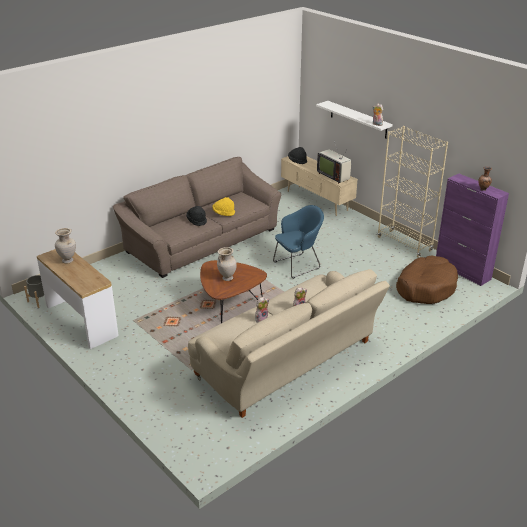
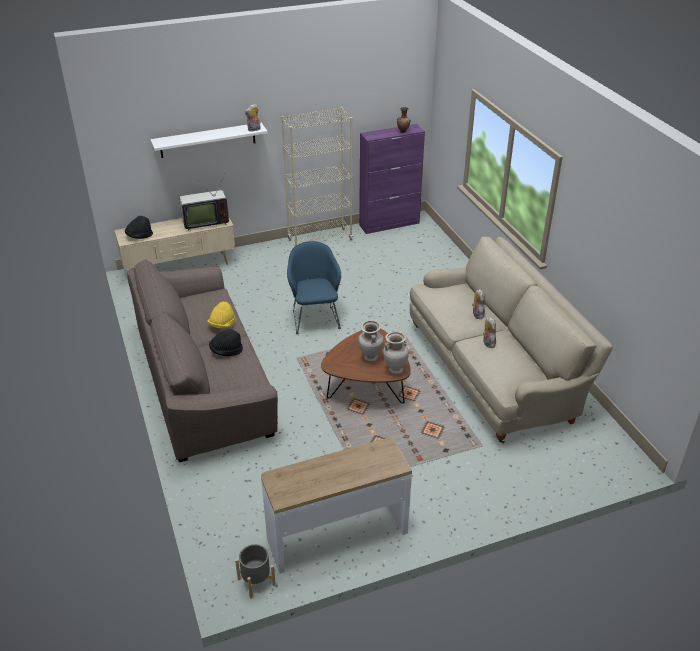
camera: 70 degrees left, 5 degrees up
(68, 260) = (309, 475): beige vase -> beige vase (395, 370)
(425, 287) = (406, 252): brown dog bed -> none

